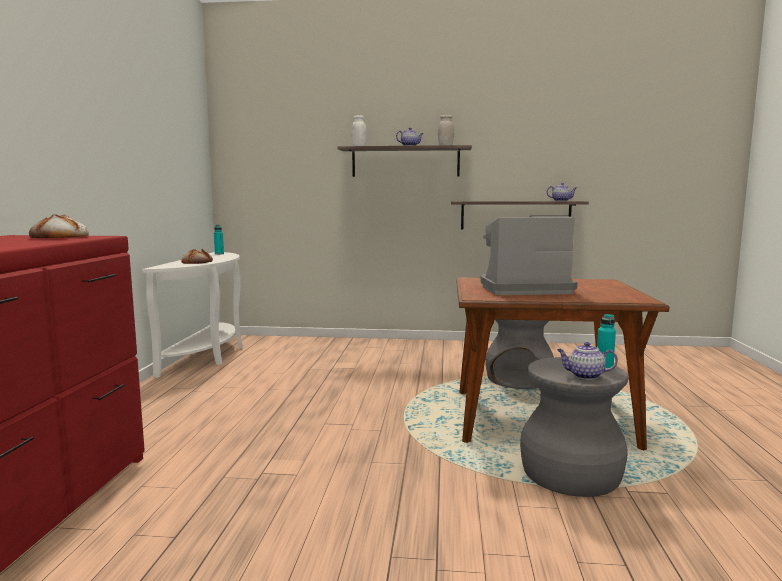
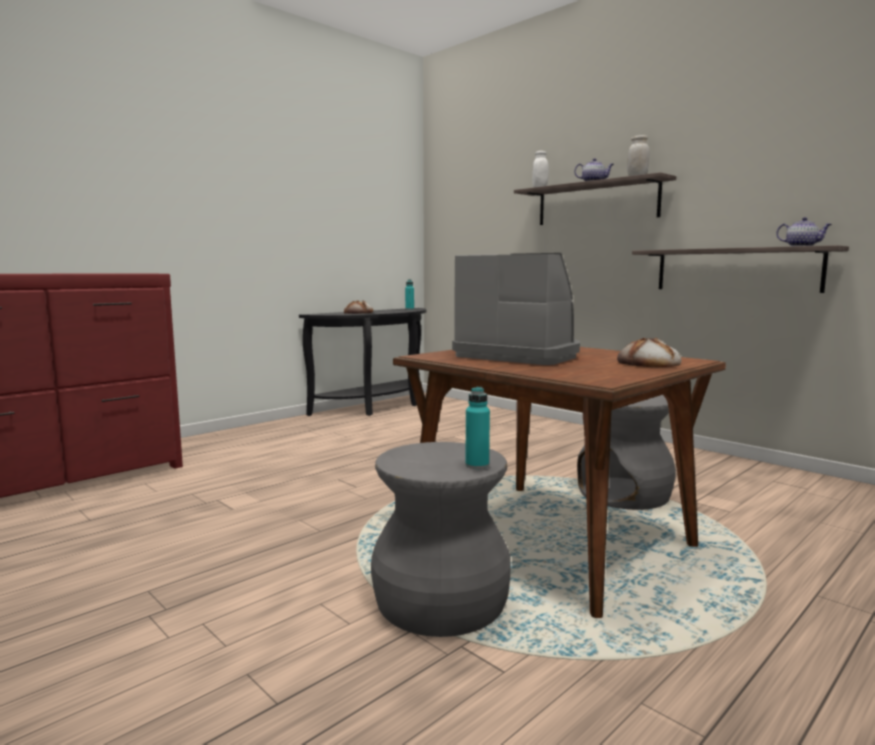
camera: 40 degrees right, 0 degrees up
(60, 237) = (126, 273): bread -> bread (648, 364)
(209, 355) = (378, 407): white console table -> black console table
(584, 376) = (426, 466): teapot -> none

